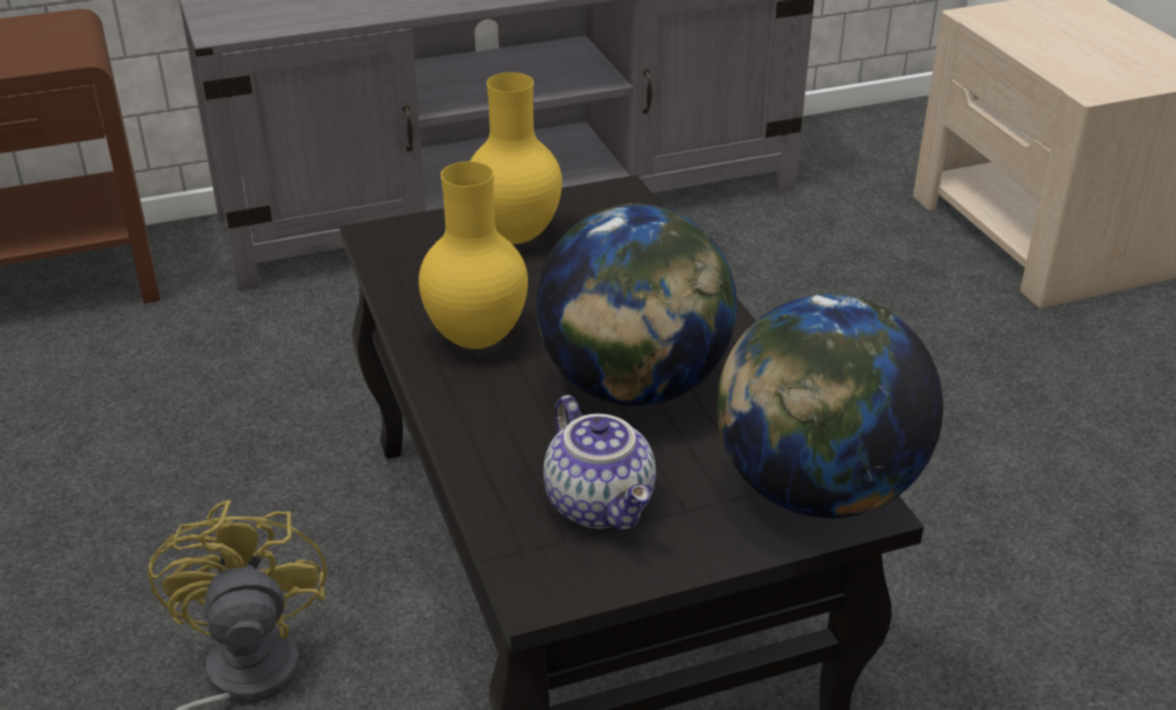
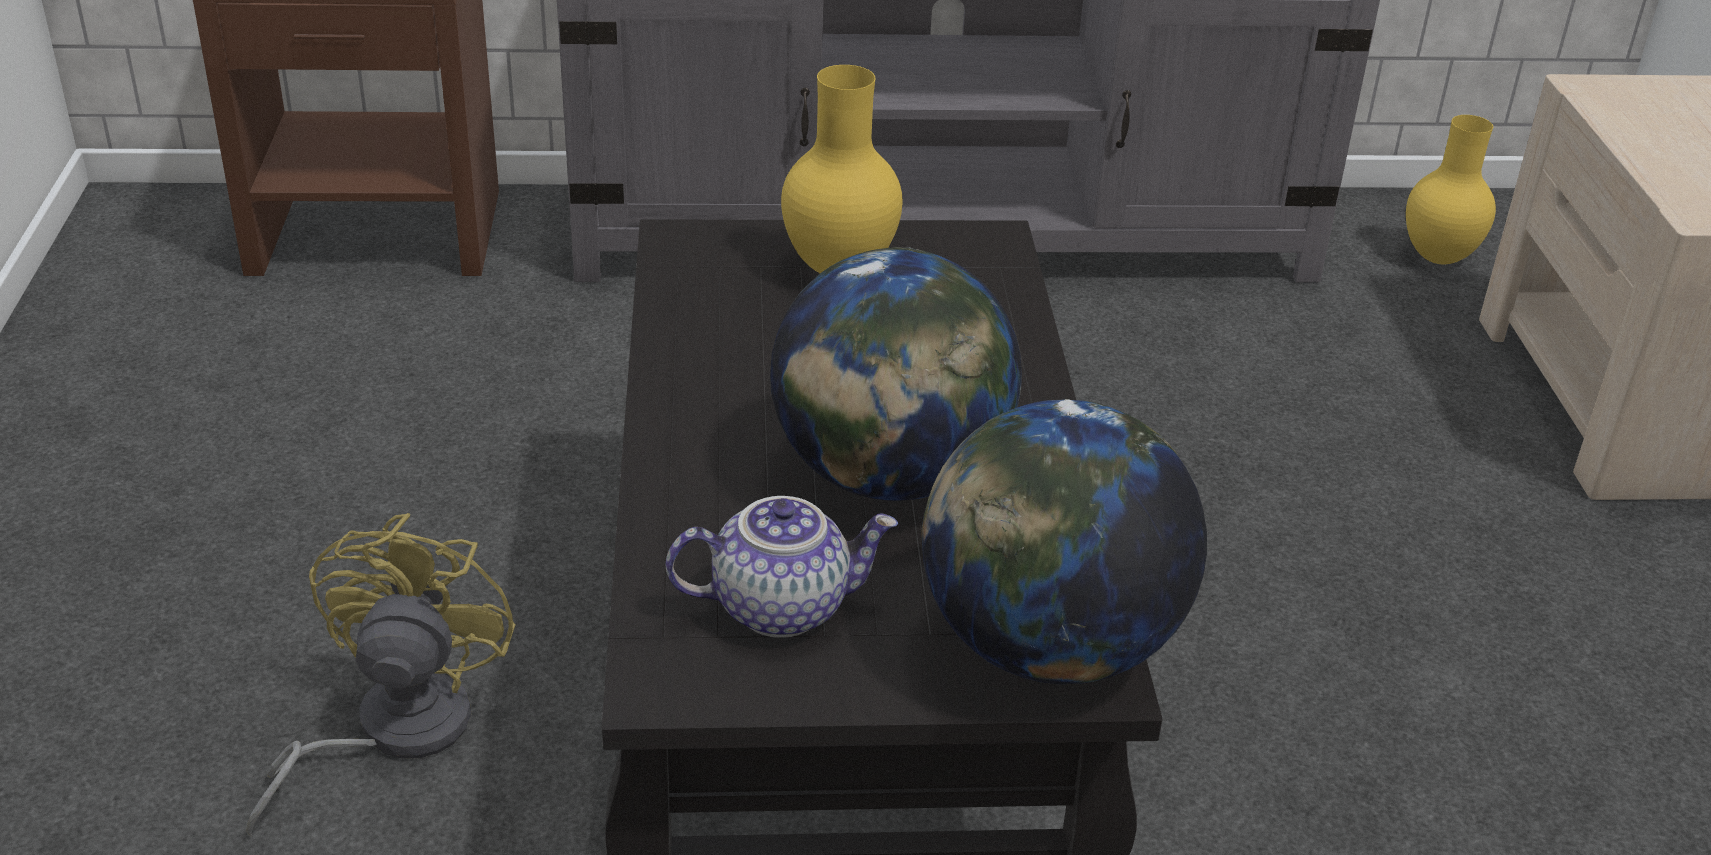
camera: 15 degrees right, 0 degrees up
(479, 339) = (735, 383): yellow vase -> yellow vase (1440, 258)
(602, 504) = (781, 605): teapot -> teapot turned 90 degrees counterclockwise

